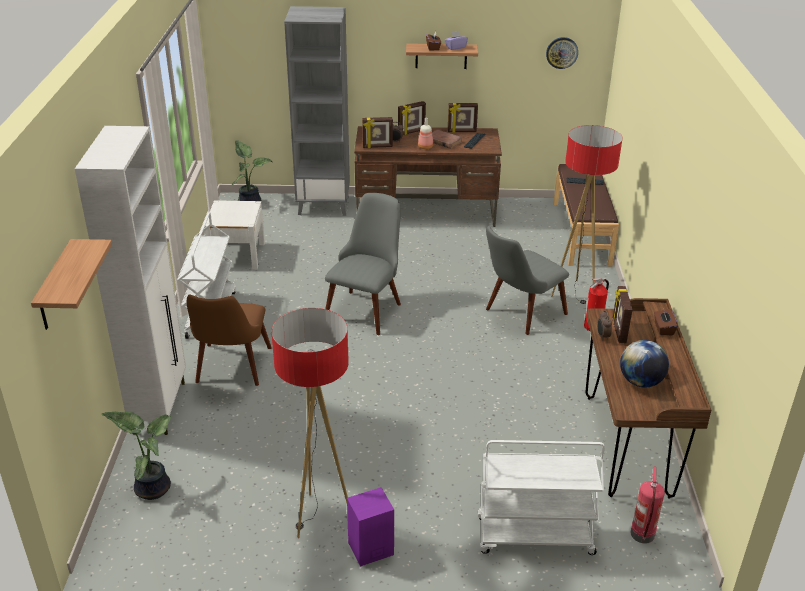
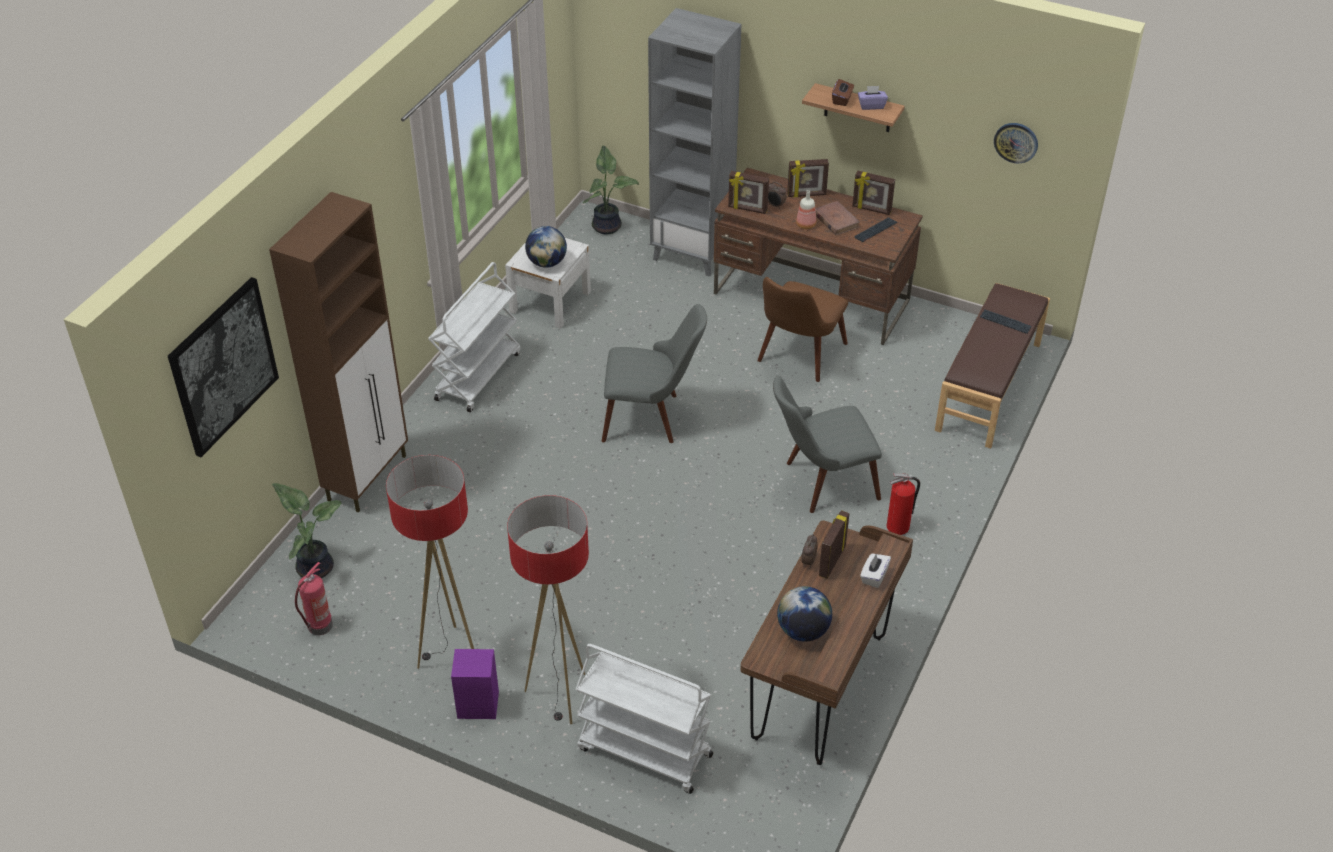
camera: 25 degrees right, 10 degrees up
(55, 287) = (223, 366): shelf -> picture
(160, 407) = (368, 477): white cabinet -> brown cabinet
(231, 371) = (459, 456): brown chair -> brown chair (797, 358)
(236, 217) = (547, 263): none -> globe
(367, 306) = (652, 417): grey chair -> grey chair turned 45 degrees clockwise
(574, 293) = (910, 473): floor lamp -> floor lamp (560, 696)
(643, 535) = (757, 793): fire extinguisher -> fire extinguisher (319, 626)
(663, 329) = (874, 576): brown tissue box -> white tissue box

